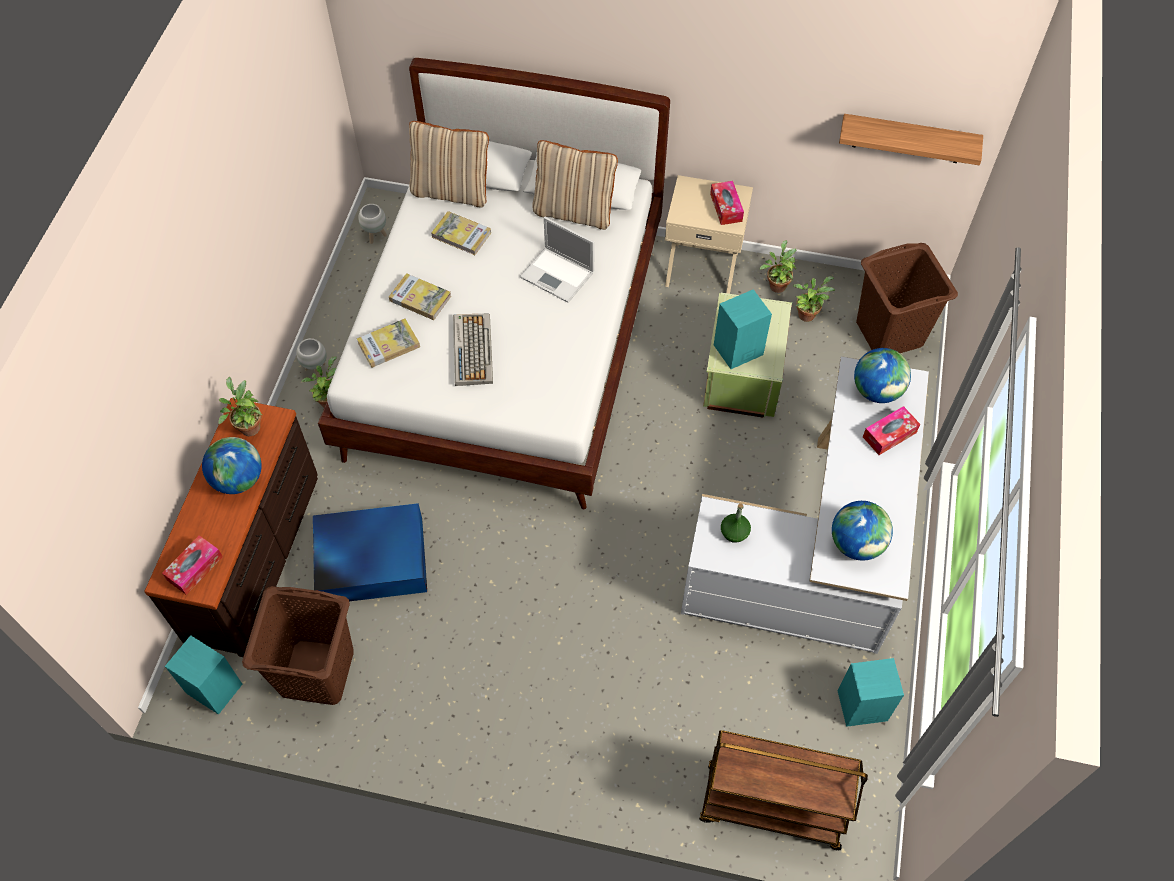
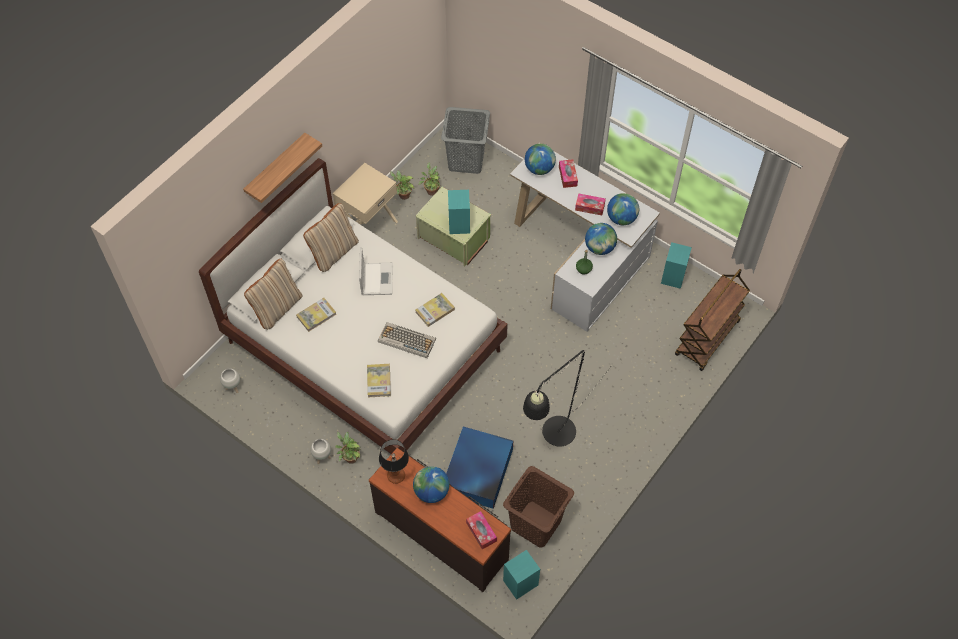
camera: 65 degrees left, 0 degrees up
(248, 426) = (396, 476): potted plant -> table lamp
(420, 298) = (353, 353): book -> book (435, 311)
(471, 640) = (554, 438): none -> black floor lamp
(558, 275) = (377, 278): laptop -> laptop turned 60 degrees counterclockwise
(726, 207) = (371, 181): tissue box -> tissue box (589, 207)
(789, 540) = (599, 248): none -> globe
(889, 333) = (466, 160): brown laundry basket -> grey laundry basket
(908, 139) = (414, 70): shelf -> shelf (276, 168)

